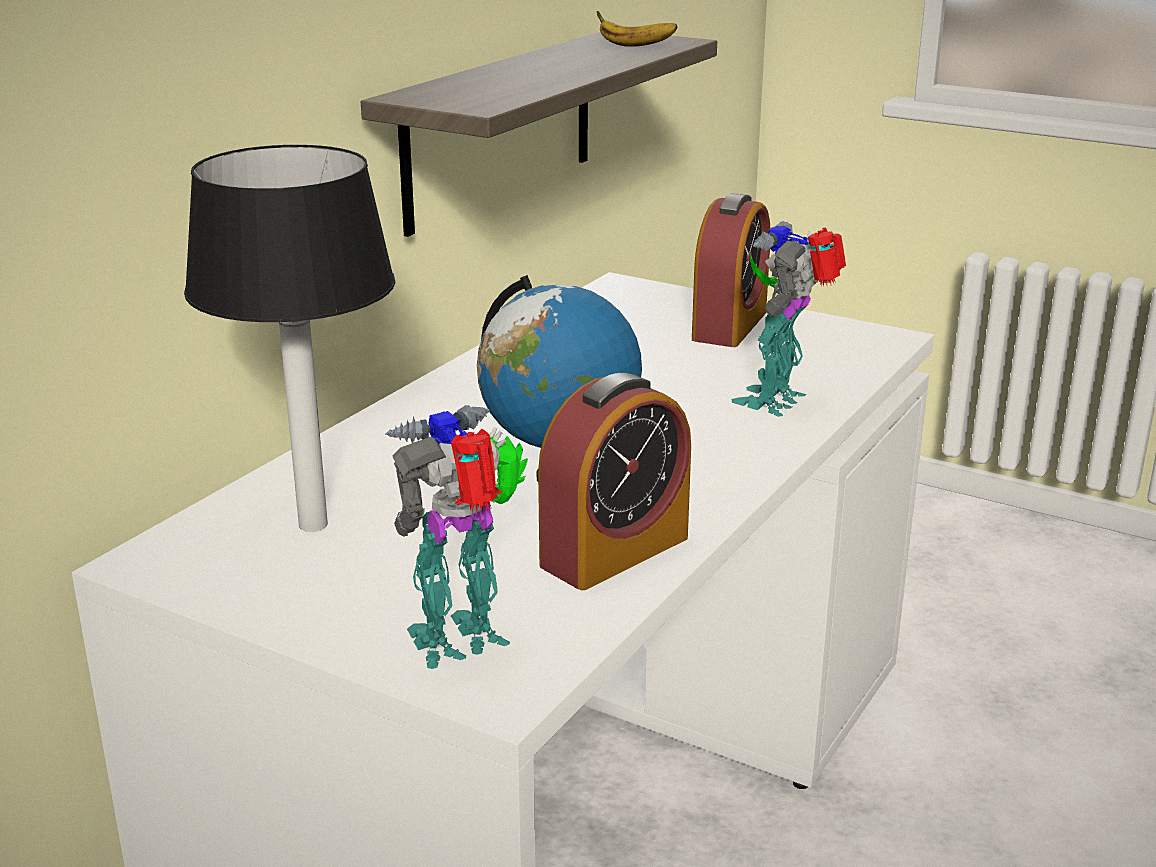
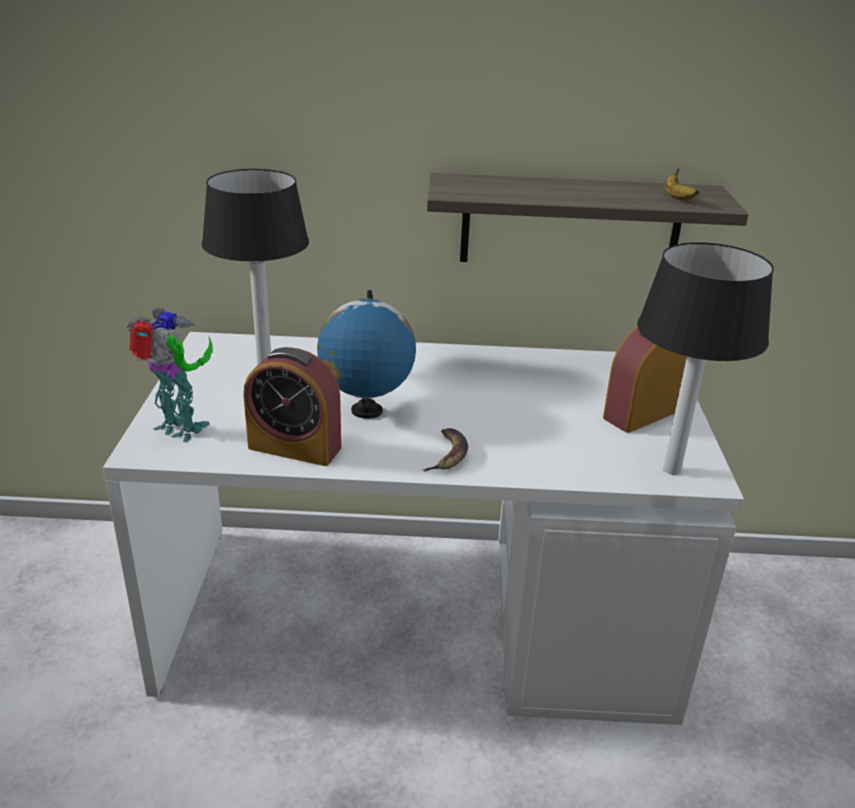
camera: 60 degrees right, 5 degrees up
(726, 451) = (447, 454): none -> banana
(729, 326) = (642, 414): alarm clock -> alarm clock turned 150 degrees clockwise
(778, 400) = (541, 456): toy robot -> none
(857, 346) = (672, 469): none -> table lamp

